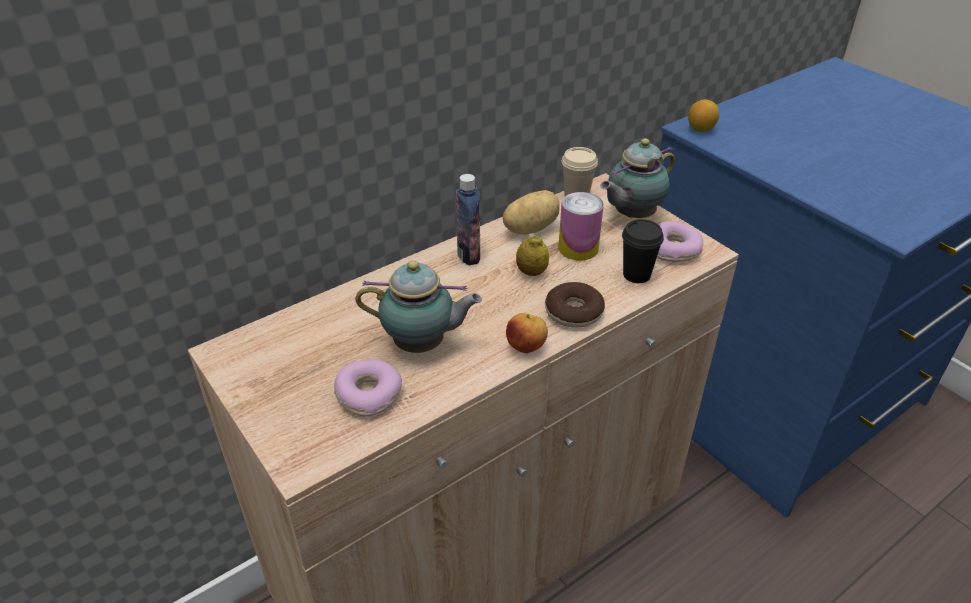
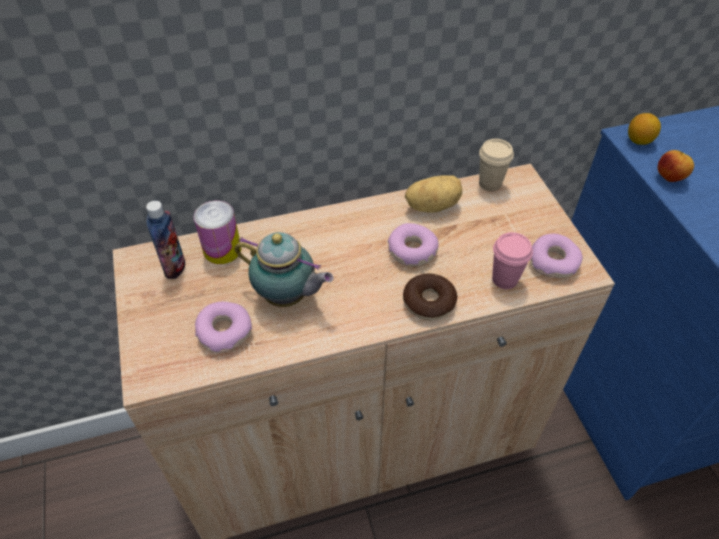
camera: 20 degrees right, 10 degrees up
(468, 255) = (366, 220): bottle -> bottle (174, 267)
(526, 347) = (371, 325): apple -> apple (670, 178)
(531, 272) = (412, 251): lemon -> donut
(578, 248) = (465, 237): can -> can (222, 250)
(631, 215) = (532, 215): teapot -> none
(636, 275) = (504, 279): black cup -> pink cup

